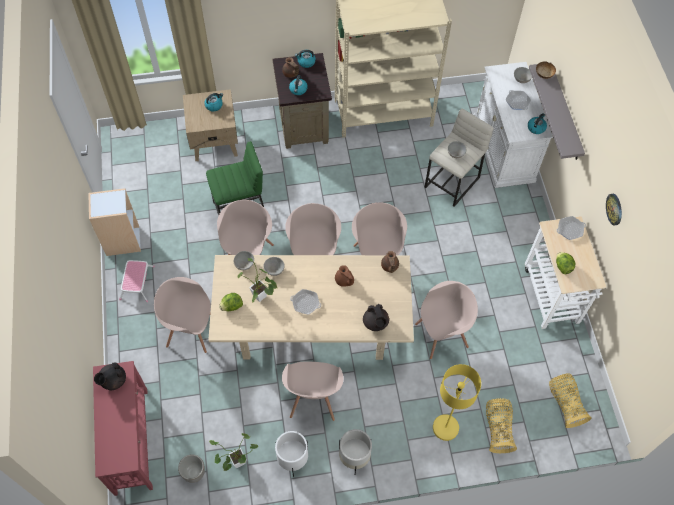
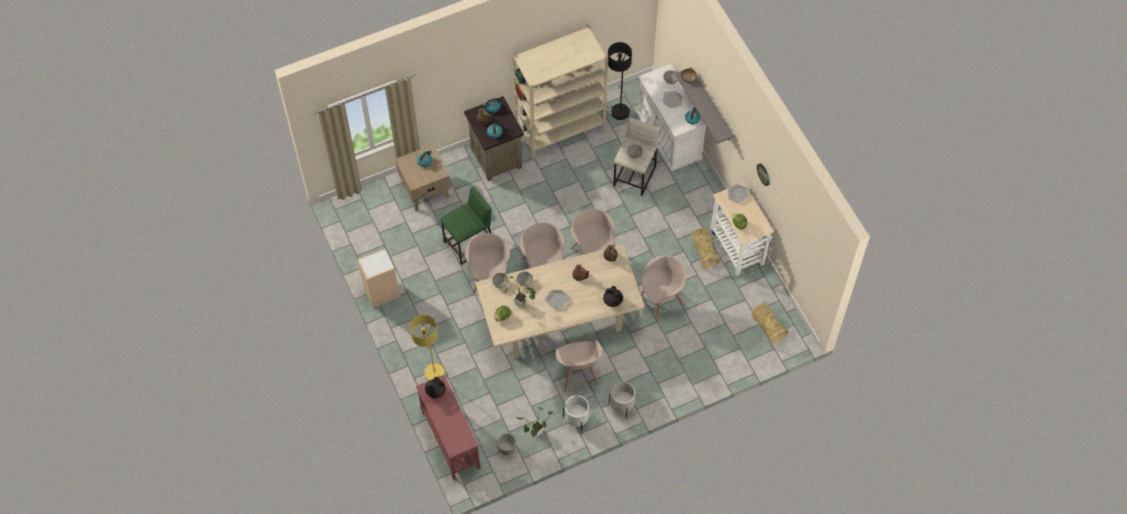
camera: 15 degrees left, 0 degrees up
(137, 282) = (407, 322): pink step ladder -> none
(190, 331) = (464, 348): beige chair -> none
(442, 434) = (682, 373): yellow floor lamp -> yellow floor lamp (433, 379)
(451, 114) = (617, 116): none -> black floor lamp
(498, 428) = (722, 358): basket -> basket (703, 251)

